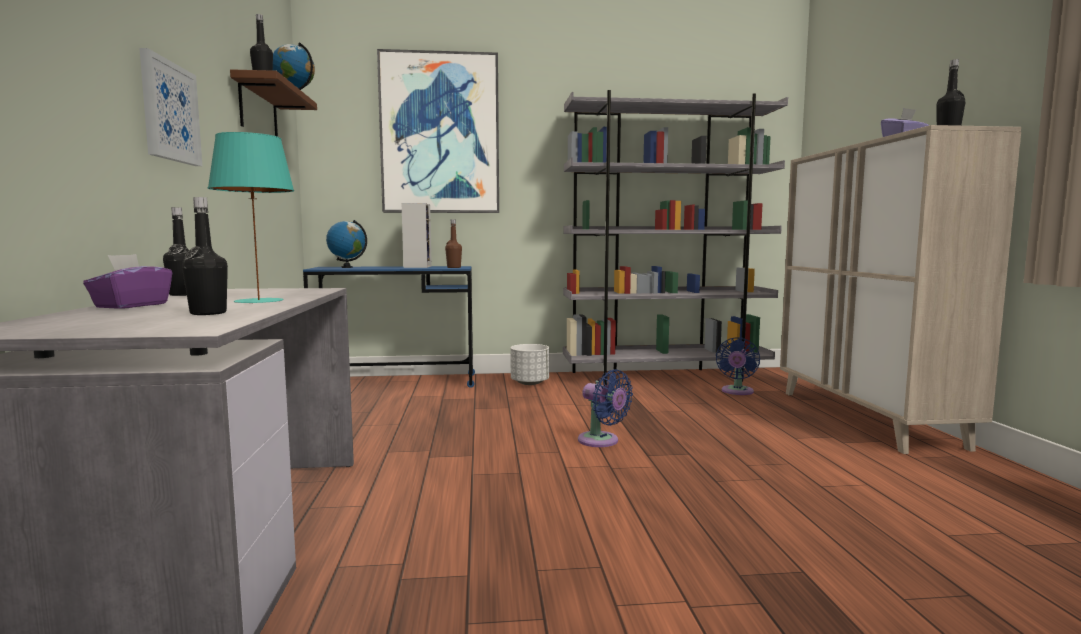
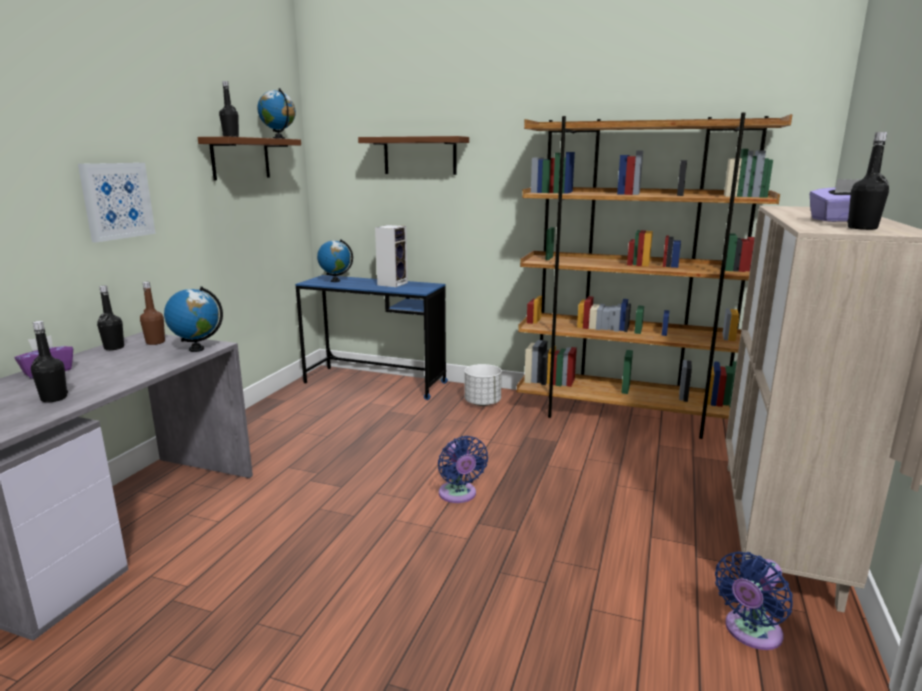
camera: 25 degrees right, 10 degrees up
(258, 301) = (125, 373): turquoise table lamp -> none
(307, 291) = (196, 349): none -> globe
(440, 134) = (420, 156): picture -> brown shelf
(454, 267) = (417, 289): brown bottle -> brown bottle (155, 342)
(666, 376) = (625, 416): grey bookcase -> brown bookcase
(737, 392) = (674, 454): blue fan -> blue fan (750, 632)

